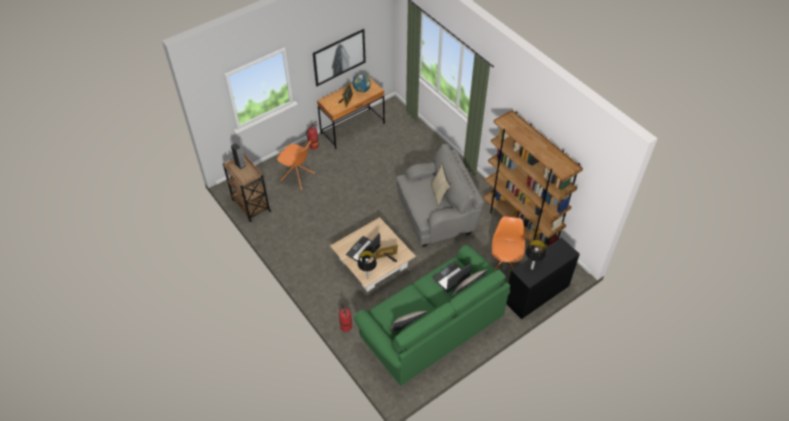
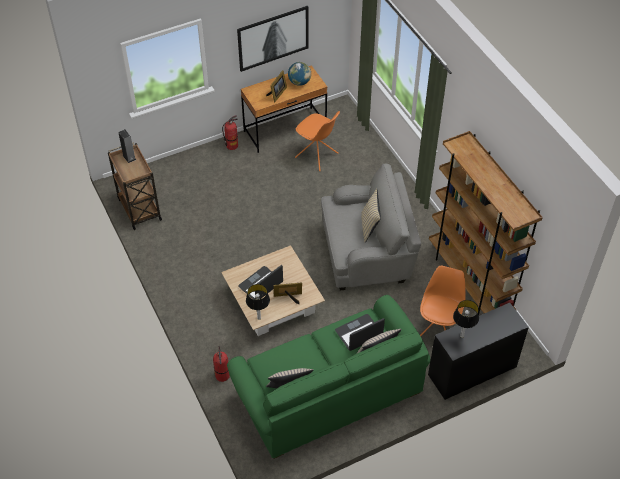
camera: 10 degrees right, 0 degrees up
(298, 177) = (204, 182): orange chair -> orange chair (317, 156)

